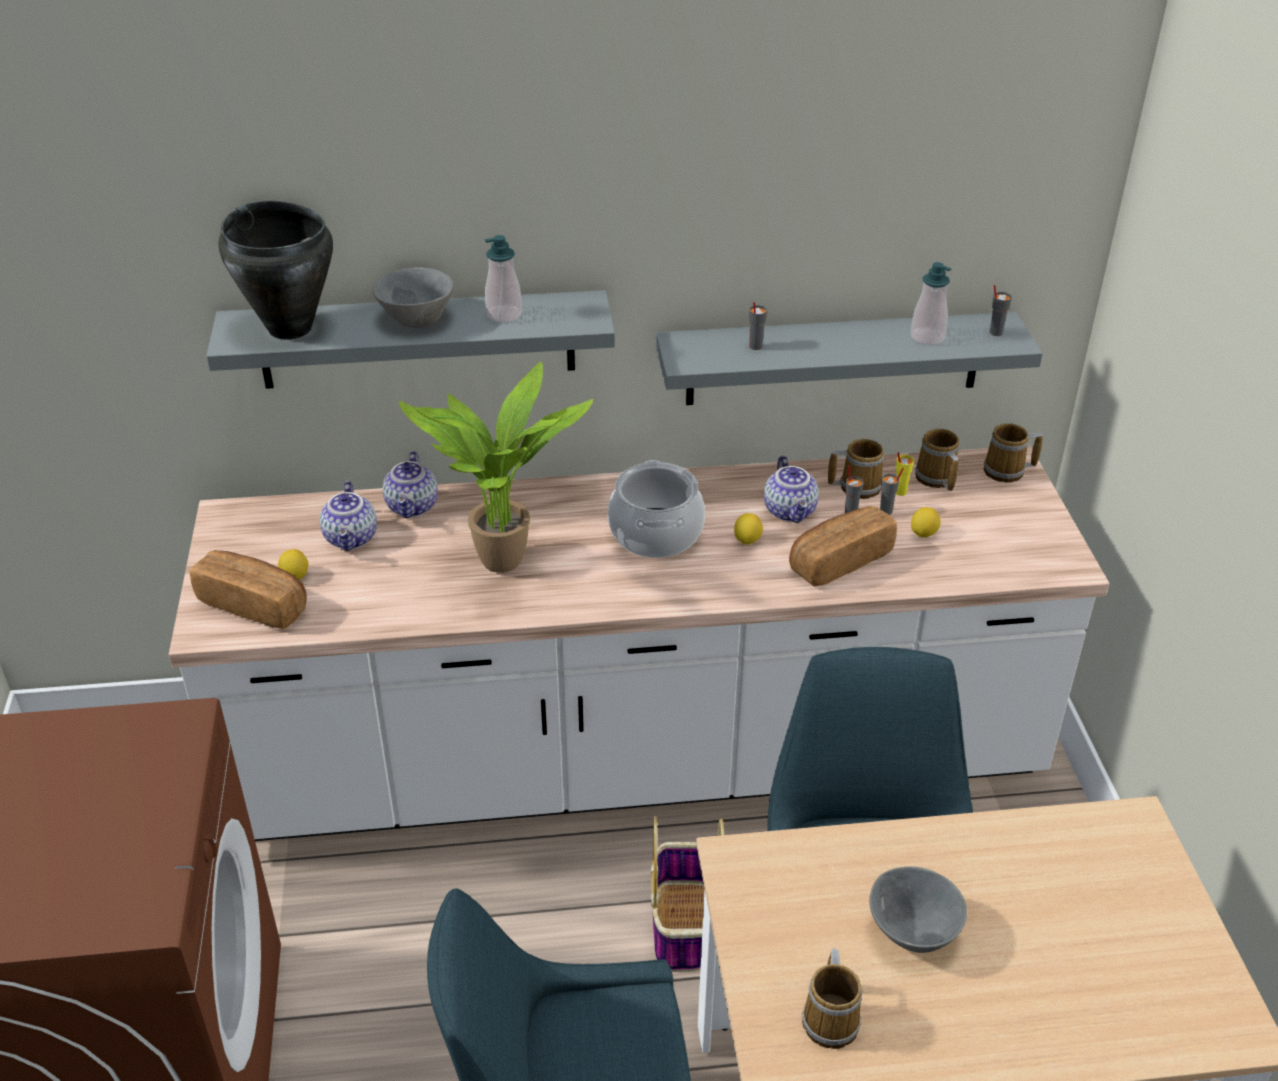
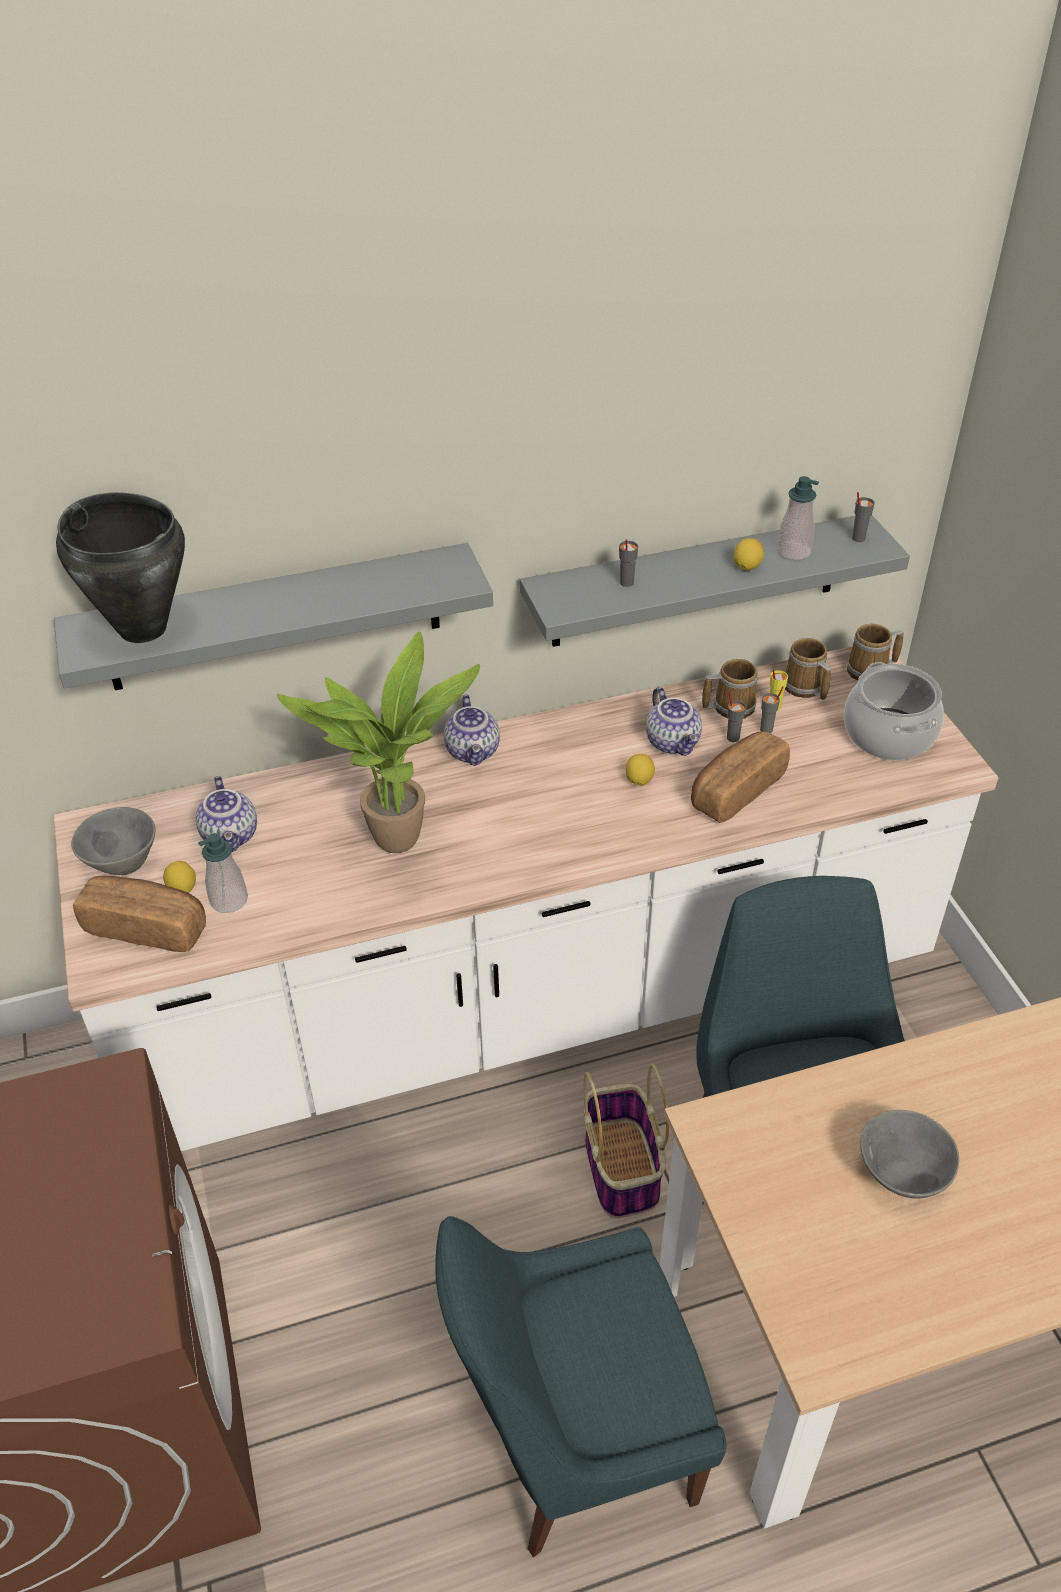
camera: 10 degrees left, 5 degrees up
(413, 507) = (287, 791): teapot -> teapot (474, 752)
(418, 318) = (279, 599): grey bowl -> grey bowl (123, 860)
(504, 315) = (370, 585): soap dispenser -> soap dispenser (229, 900)
(655, 533) = (545, 786): cooking pot -> cooking pot (888, 734)
(832, 1019) = (850, 1283): mug -> none
(923, 533) = (809, 749): lemon -> lemon (746, 567)

